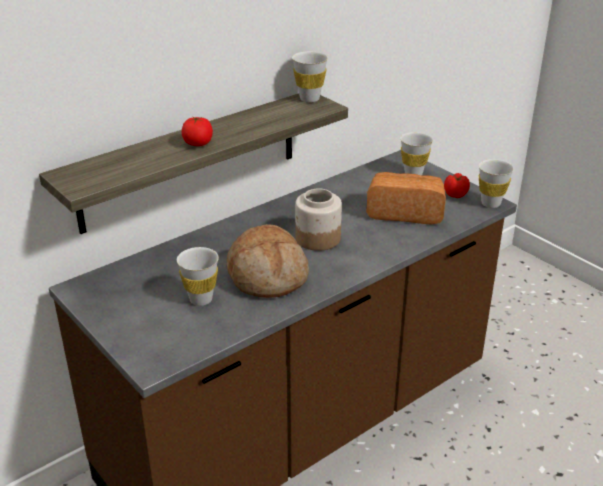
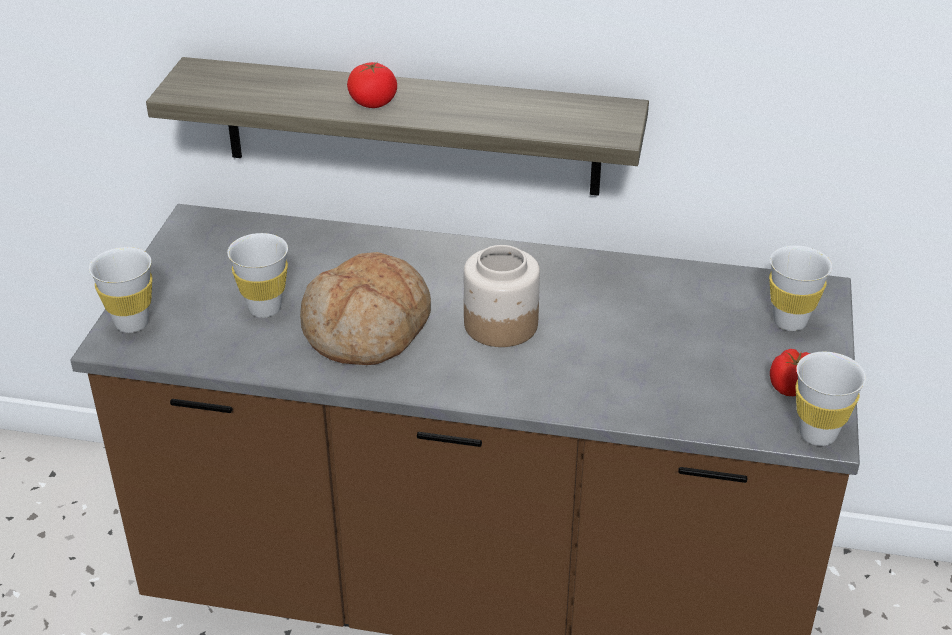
camera: 50 degrees right, 5 degrees up
(309, 99) = (617, 112): white cup -> white cup (132, 323)
(405, 212) = (670, 364): bread -> none

